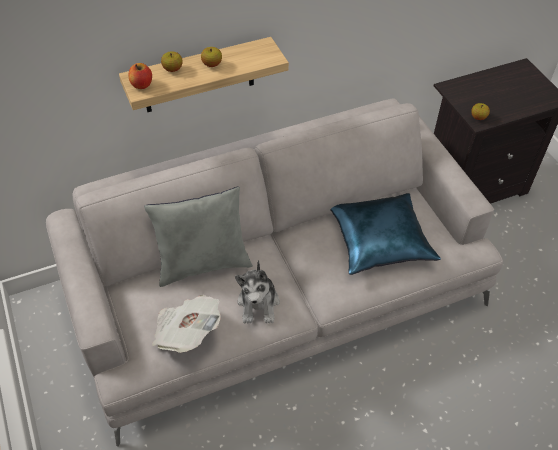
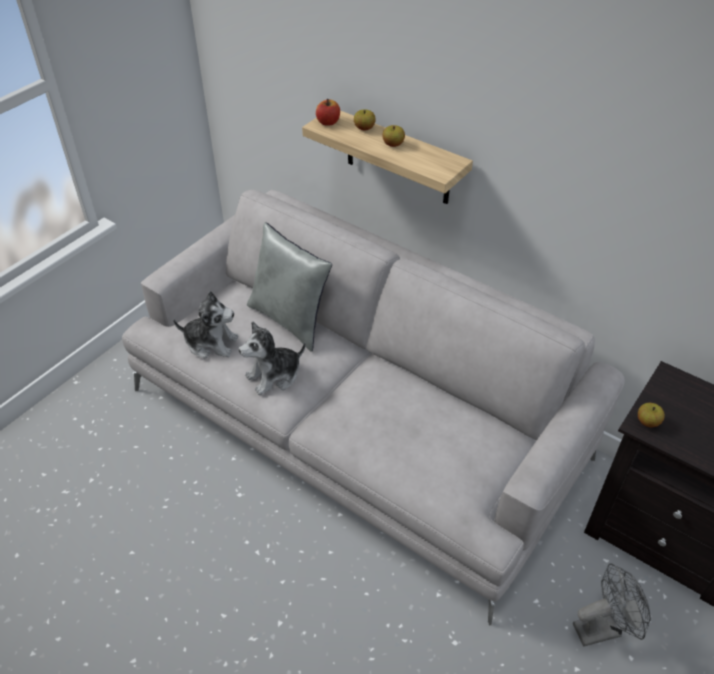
camera: 60 degrees right, 5 degrees down
(186, 332) = (211, 343): newspaper -> plush toy
(380, 240) = (423, 435): blue pillow -> none
(516, 250) = (603, 628): none -> grey fan

